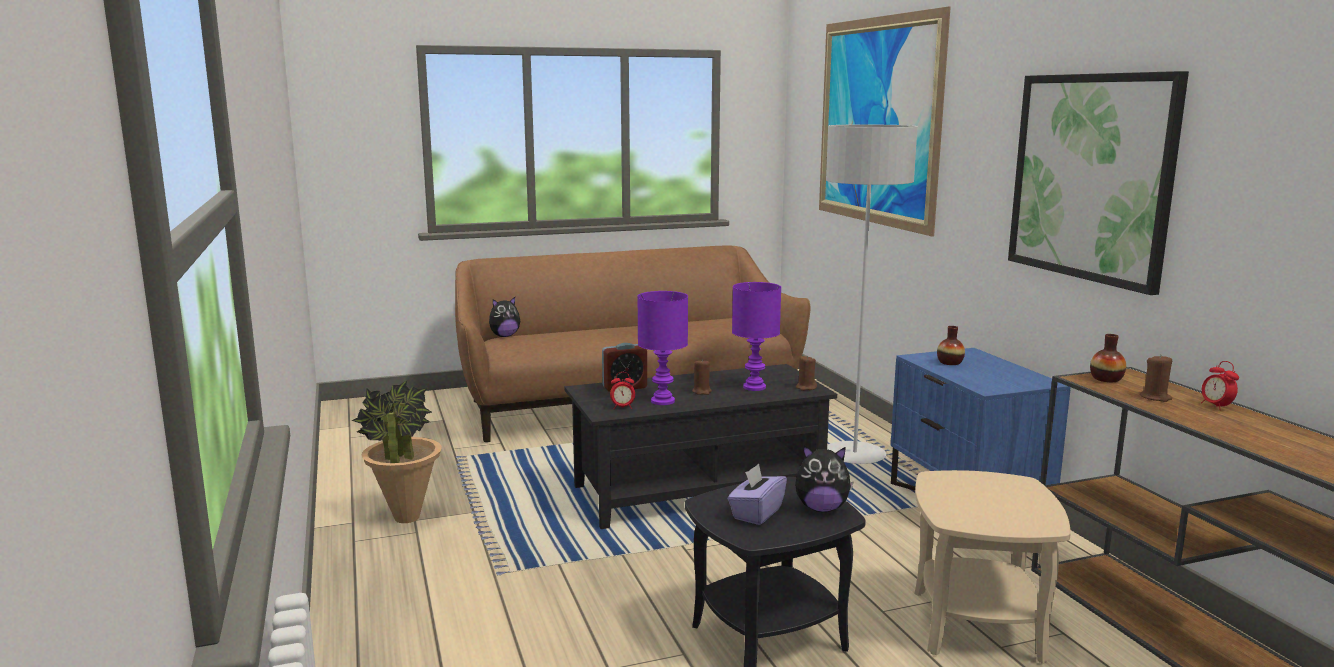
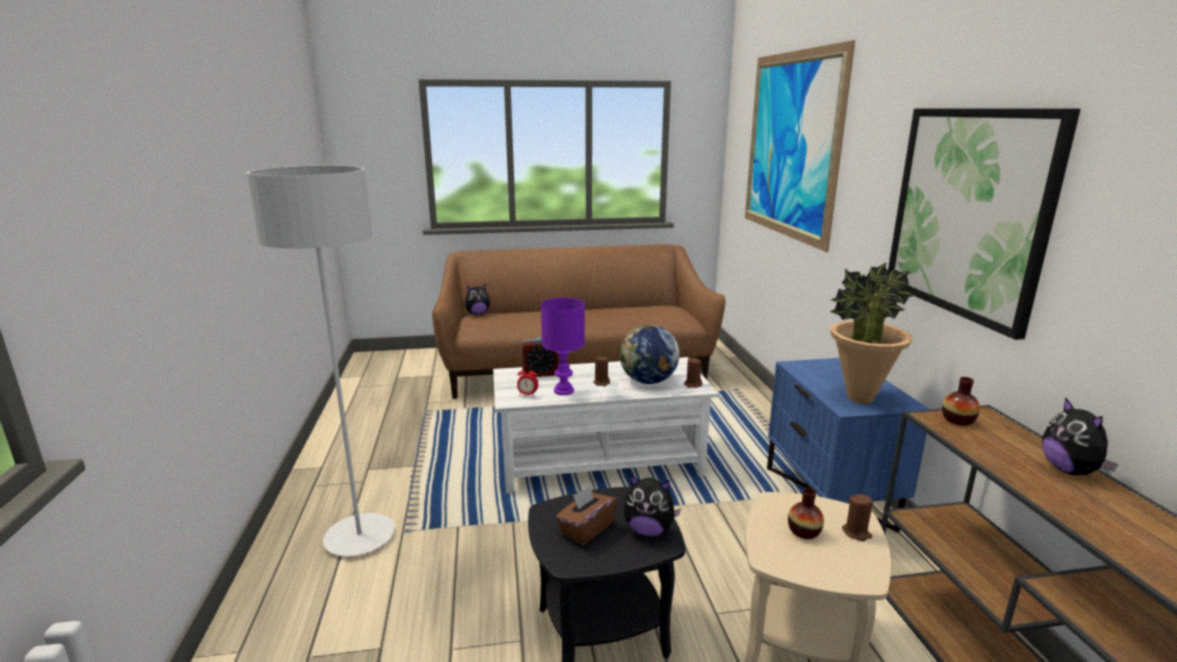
camera: 10 degrees right, 5 degrees up
(406, 518) = (362, 466): potted plant -> potted plant (859, 398)
(698, 490) = (600, 461): black coffee table -> white coffee table
(754, 387) = (648, 381): purple table lamp -> globe
(756, 513) = (586, 529): purple tissue box -> brown tissue box
(854, 456) = (744, 436): grey floor lamp -> grey floor lamp (360, 537)
(950, 362) = (822, 373): vase -> vase (804, 531)
(1155, 397) = (1004, 451): brown candle -> brown candle (856, 533)
(1216, 406) = (1070, 470): alarm clock -> plush toy

